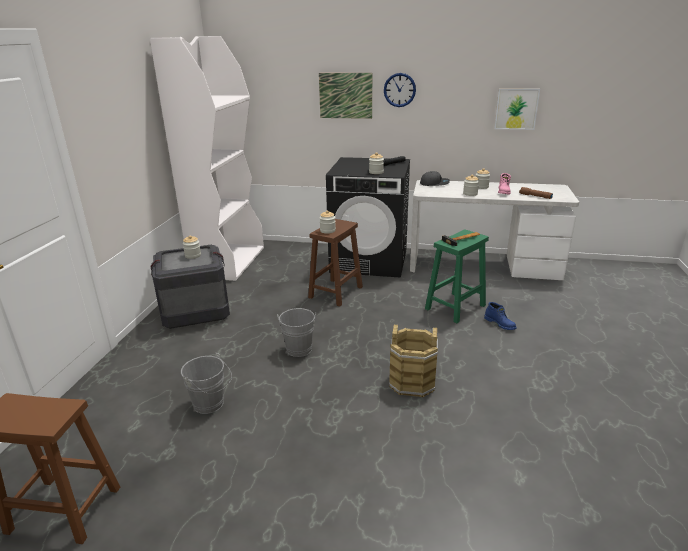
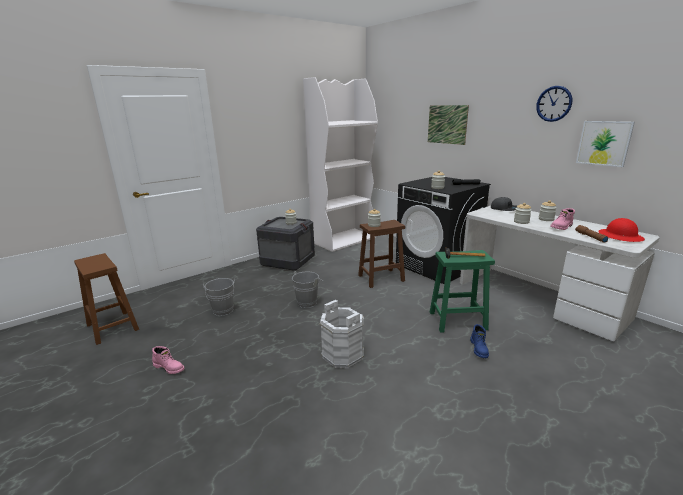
camera: 40 degrees right, 5 degrees down
(253, 499) = (169, 367): none -> pink boot
(399, 90) = (489, 120): wall clock -> wall clock (554, 104)
(412, 382) = (343, 354): brown bucket -> white bucket
(549, 191) = (620, 236): none -> red hard hat

